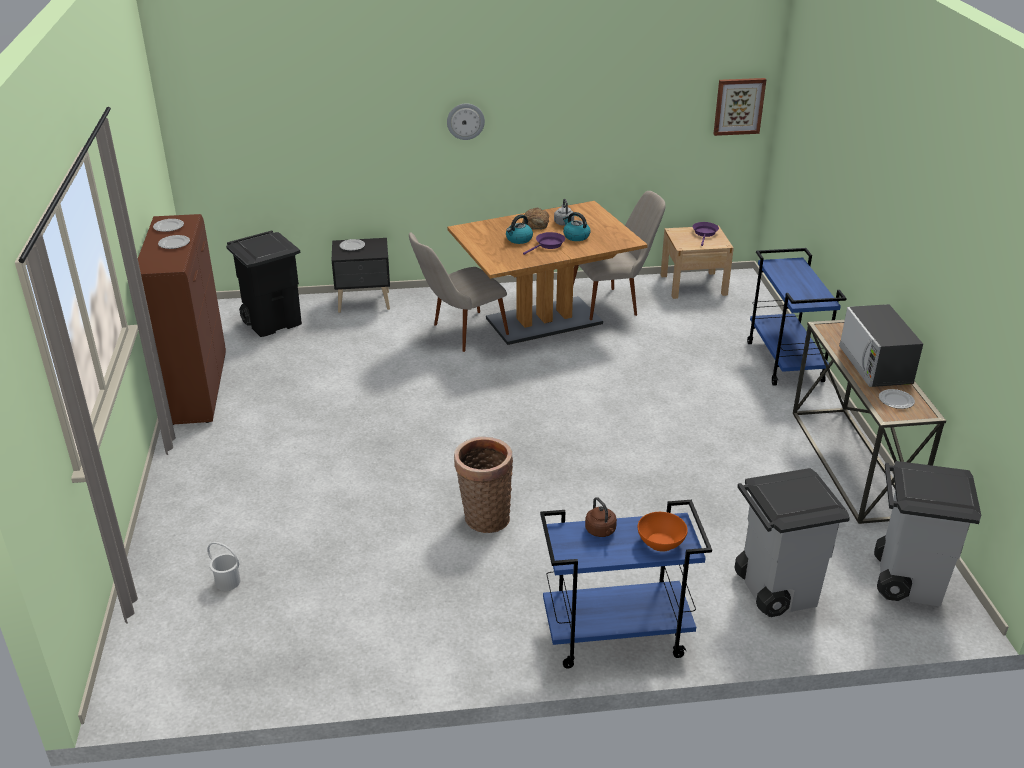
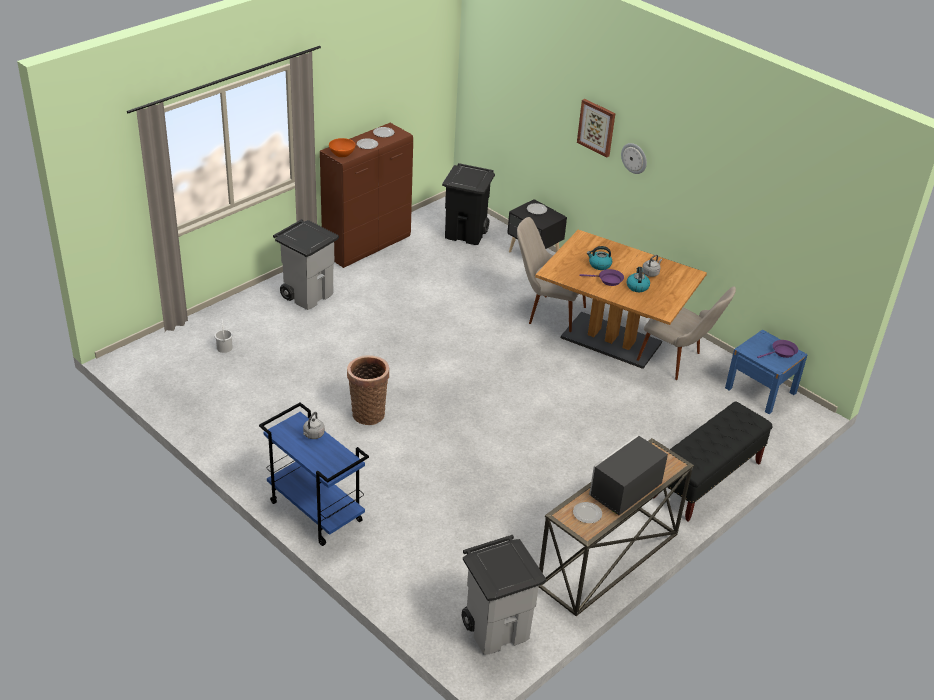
camera: 50 degrees right, 5 degrees up
(536, 223) = (633, 262): bread -> none
(601, 531) = (313, 435): brown kettle -> grey kettle
(661, 542) = (325, 462): orange bowl -> orange bowl (342, 153)
(693, 285) = (760, 390): beige nightstand -> blue nightstand
(738, 106) = (843, 258): picture -> picture (597, 127)
(774, 589) = (423, 566): grey trash can -> grey trash can (308, 295)
(785, 362) = (706, 480): blue cart -> black bench

